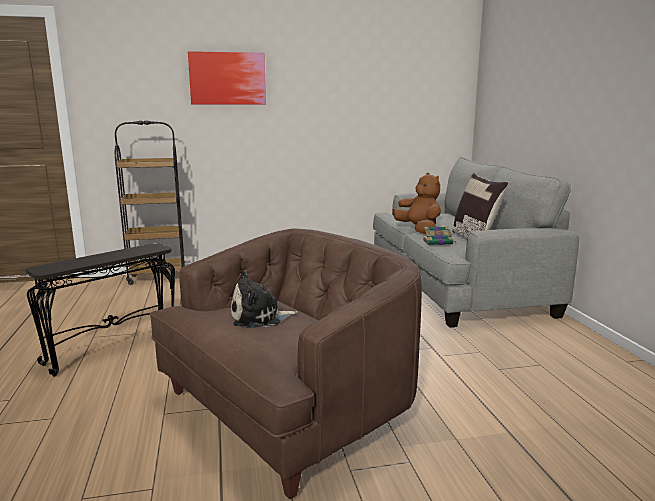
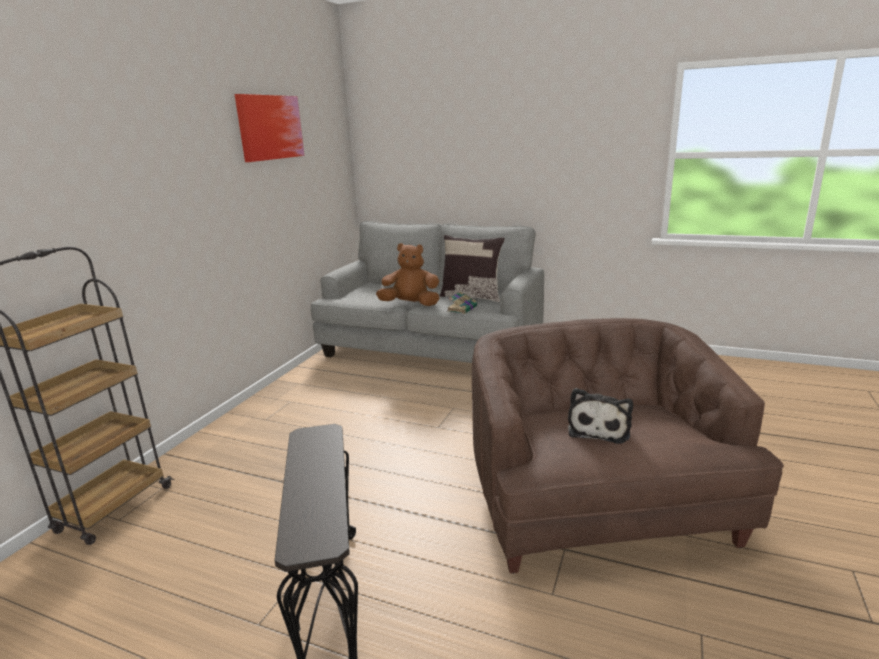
camera: 55 degrees left, 5 degrees up
(227, 78) = (126, 157): picture -> picture (270, 127)

